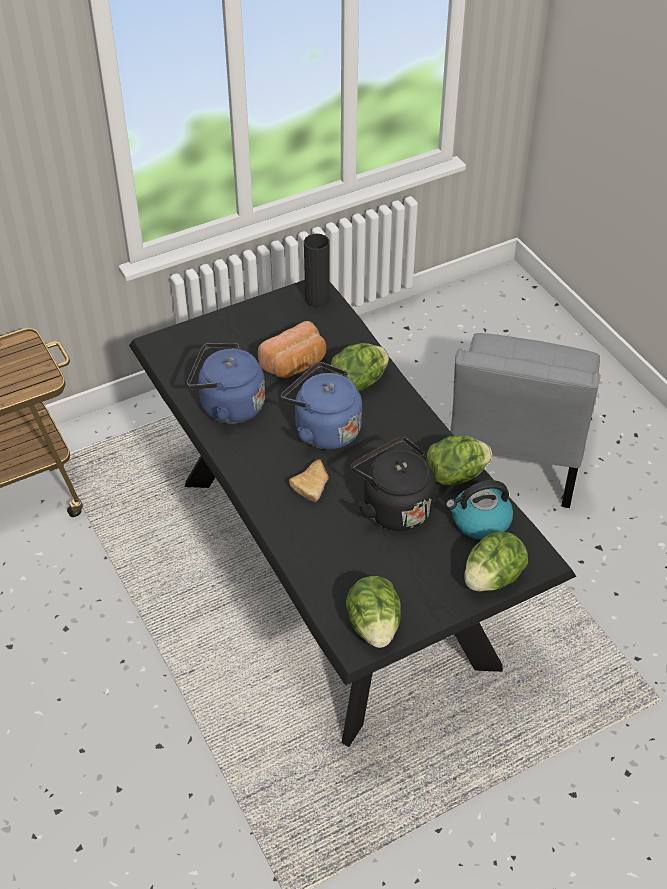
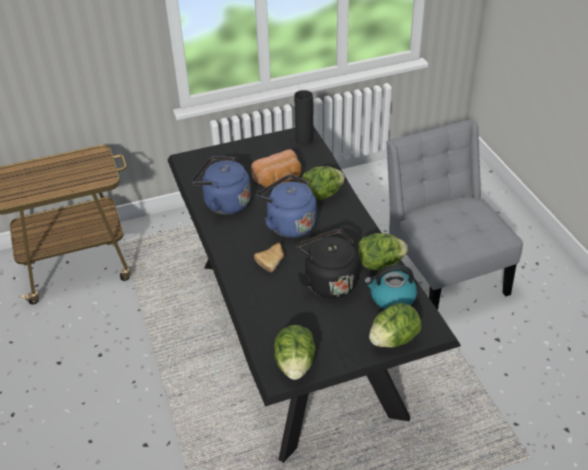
camera: 10 degrees right, 5 degrees down
(514, 459) = (443, 271): grey chair -> grey chair turned 135 degrees clockwise

